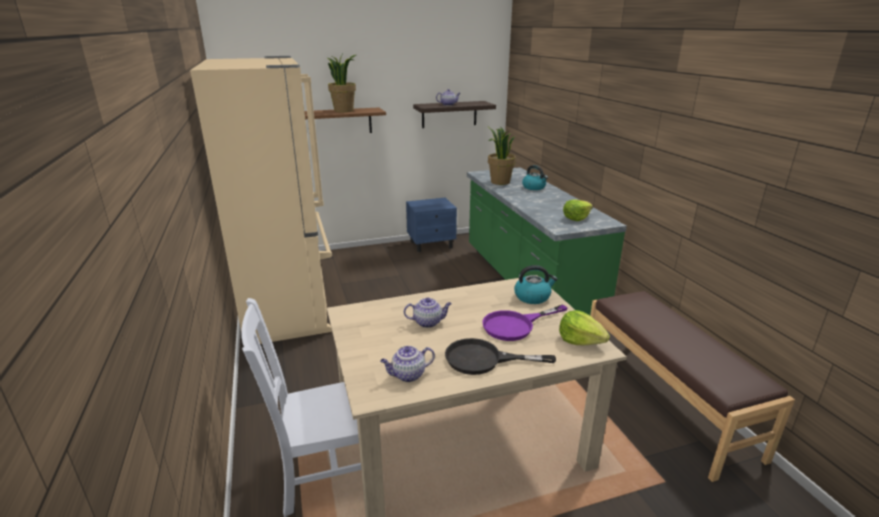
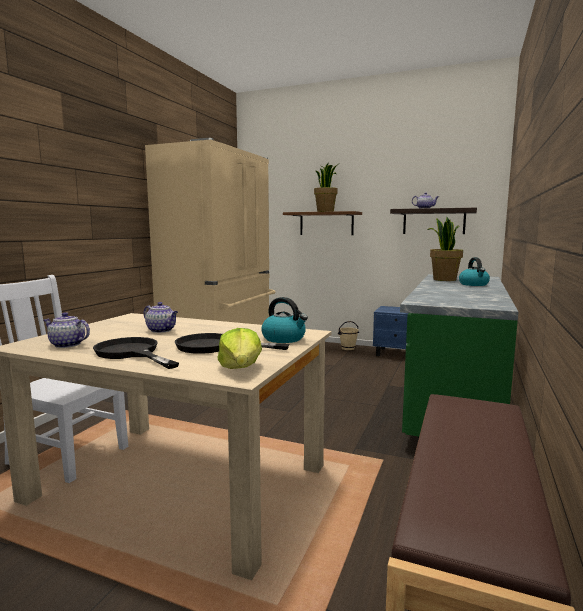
camera: 40 degrees right, 15 degrees down
(383, 250) = (348, 348): none -> beige bucket
(515, 325) = (216, 346): purple frying pan -> black frying pan
(576, 218) = (462, 300): lettuce -> none

